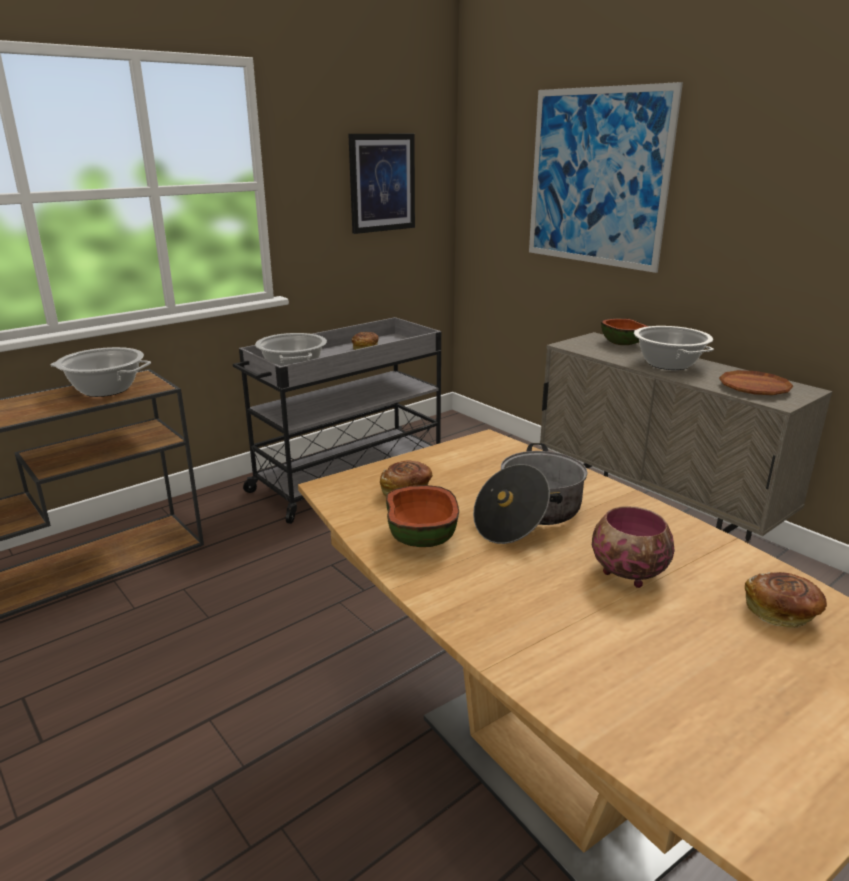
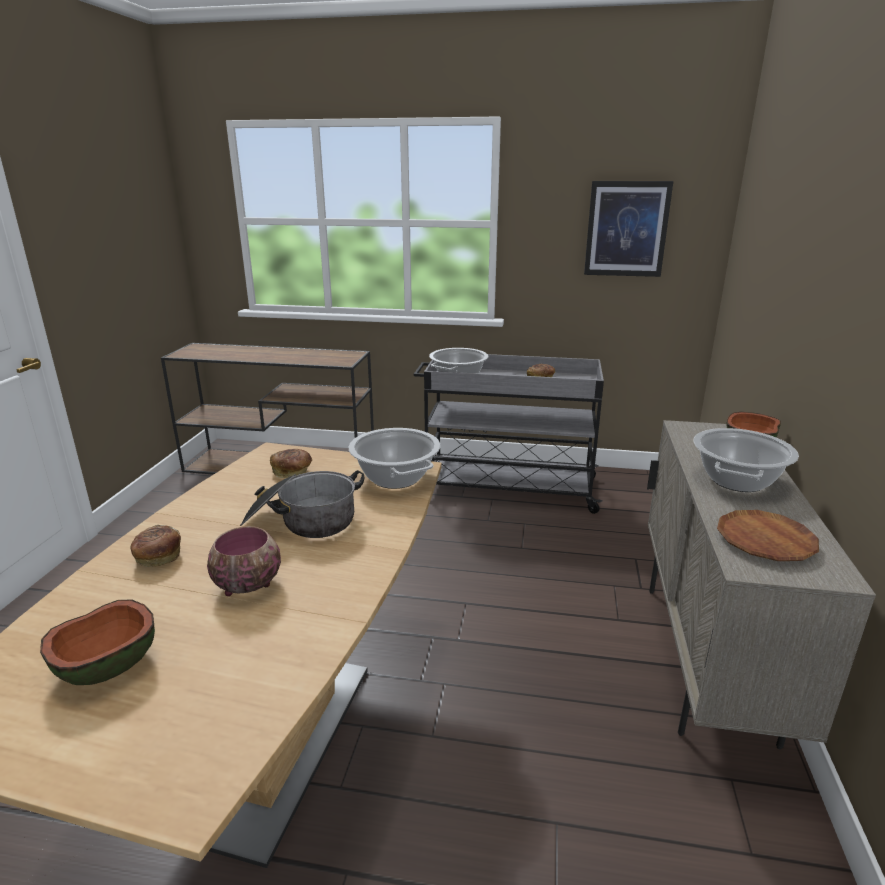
camera: 50 degrees right, 0 degrees up
(106, 389) = (323, 356): cooking pot -> cooking pot (396, 477)
(420, 537) = (230, 498): bowl -> bowl (108, 664)
(597, 178) = (795, 241): picture -> none
(781, 613) = (239, 675): bread -> bread (158, 557)

